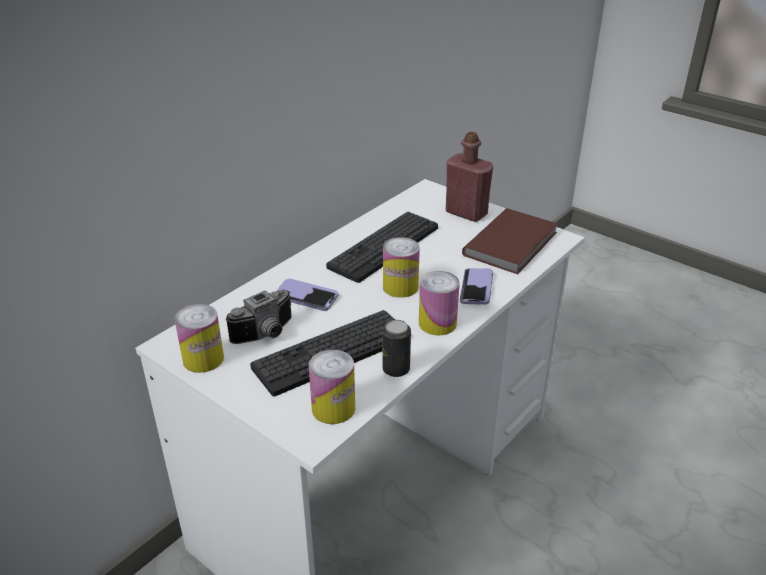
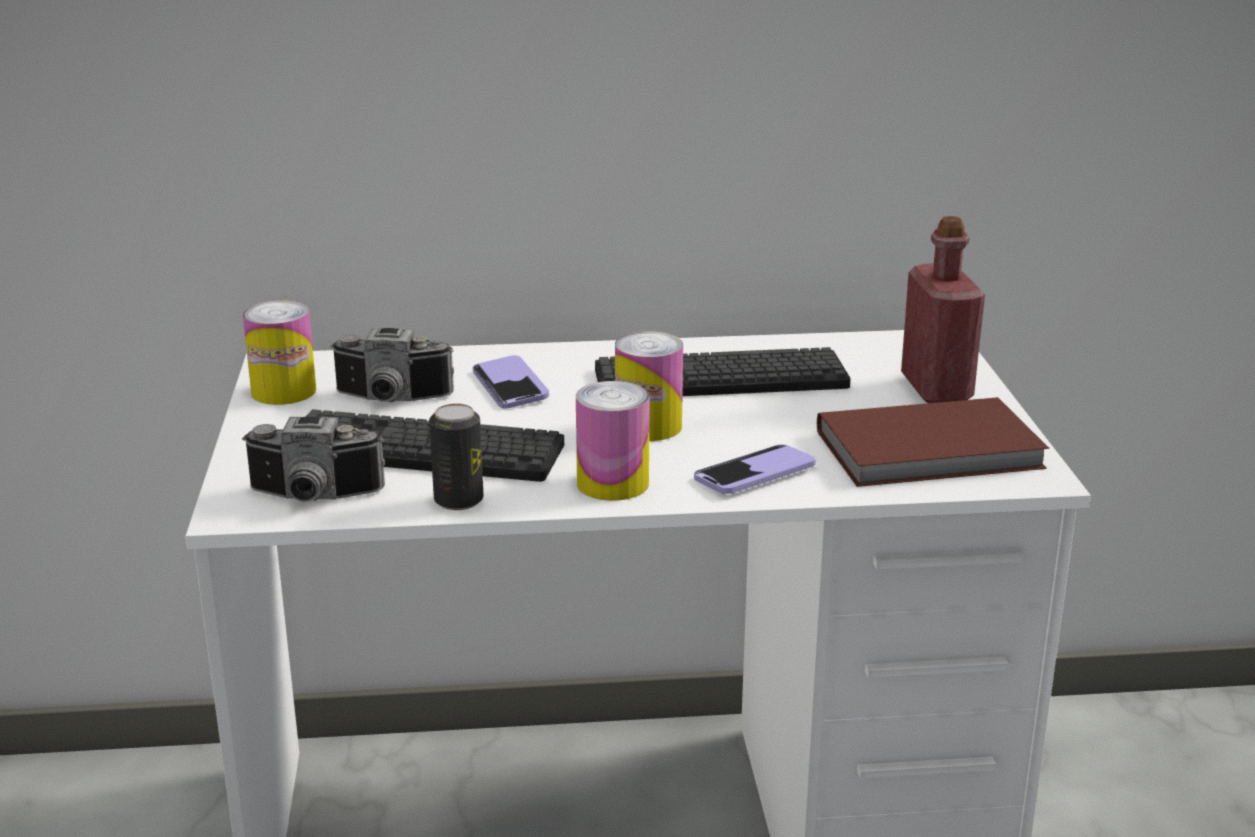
camera: 45 degrees right, 10 degrees down
(333, 408) = (313, 498): can -> camera

